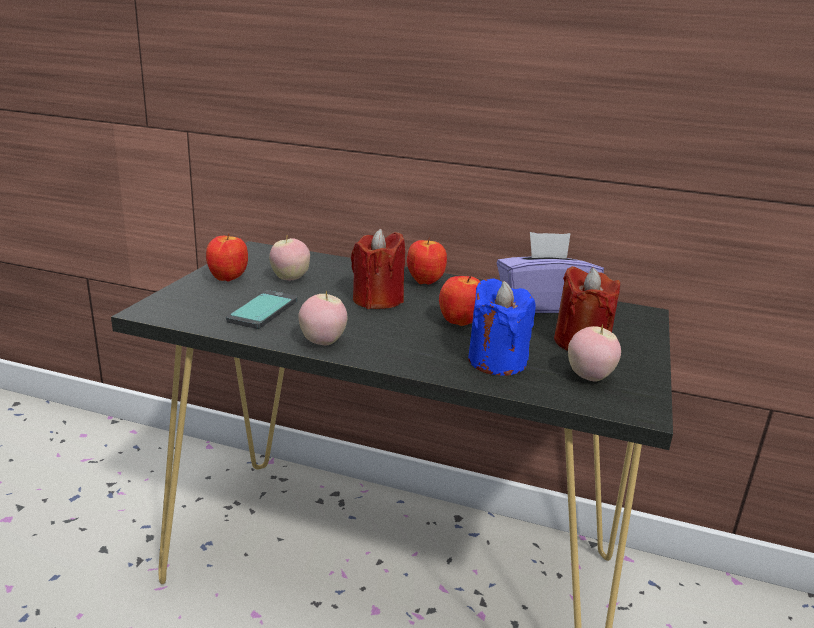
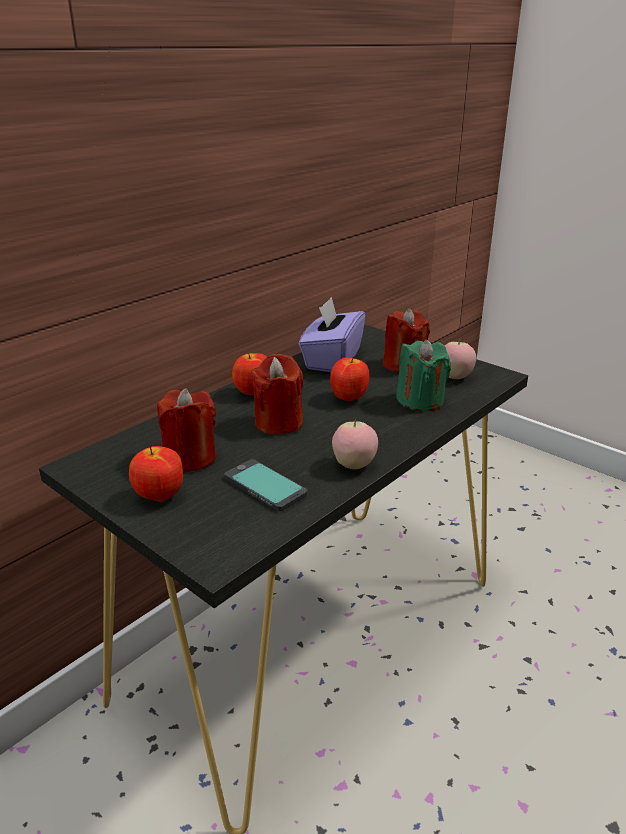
camera: 65 degrees left, 5 degrees up
(290, 278) = (190, 458): apple -> red candle
(497, 361) = (420, 401): blue candle -> green candle

